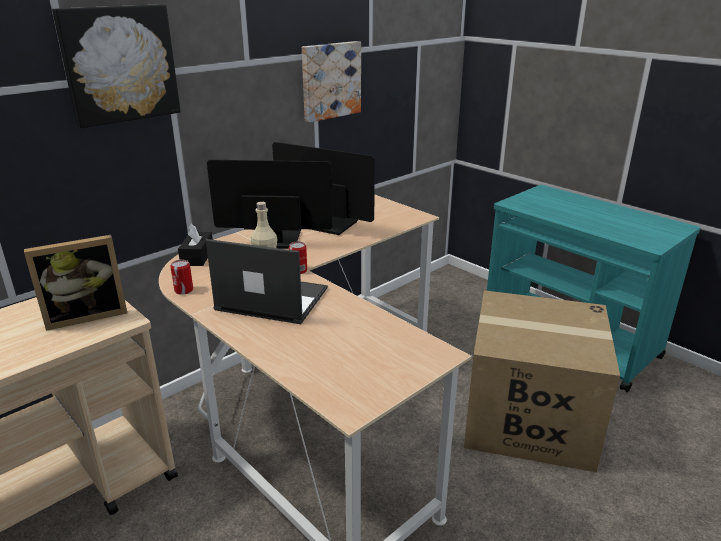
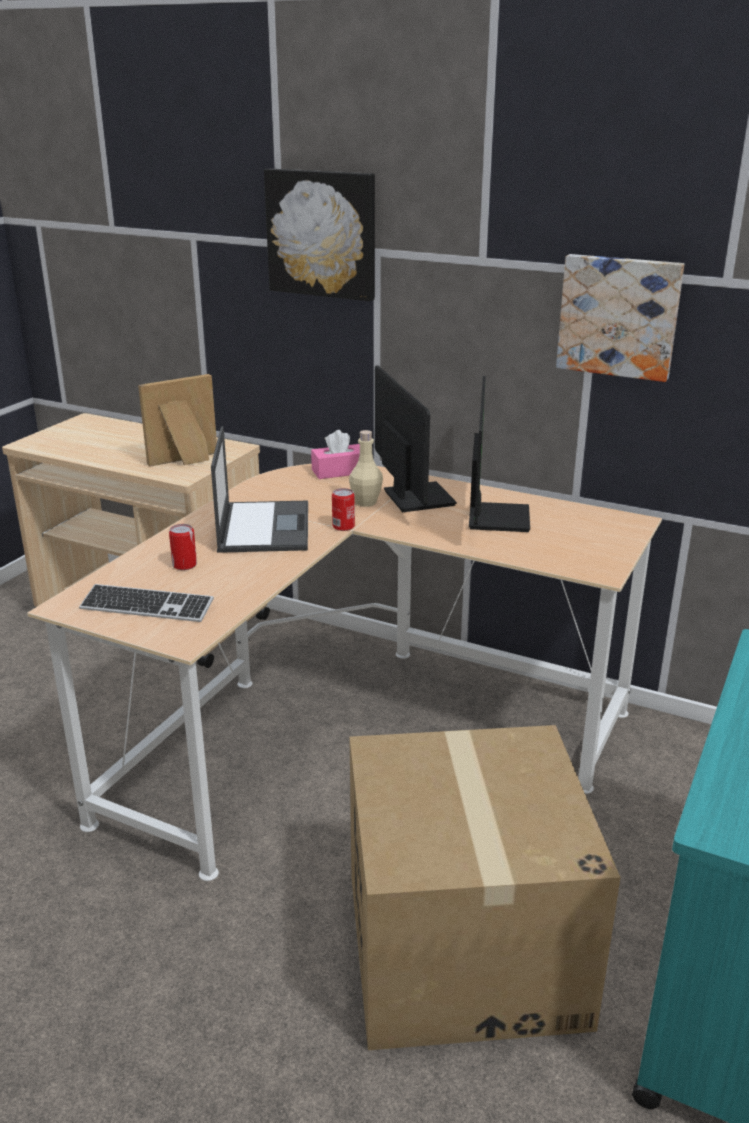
camera: 70 degrees right, 0 degrees up
(86, 315) = (186, 461): picture frame -> picture frame turned 105 degrees clockwise
(184, 290) = (258, 484): can -> can (184, 565)
(197, 256) = (339, 471): black tissue box -> pink tissue box
(376, 366) = (147, 606): none -> keyboard

